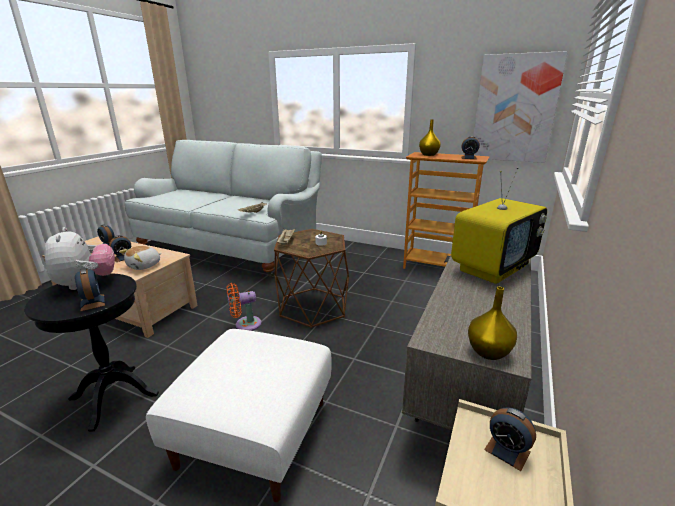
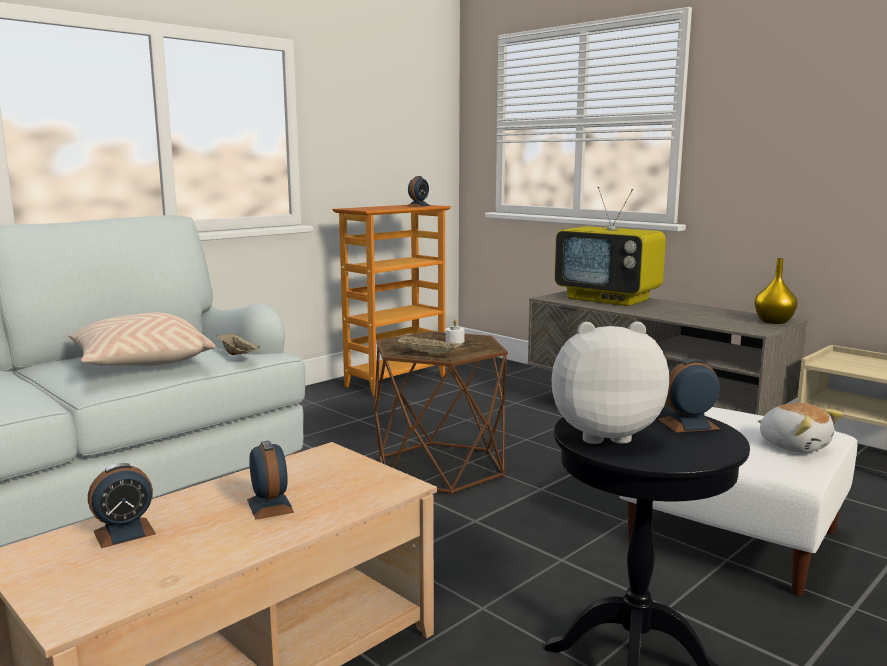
camera: 70 degrees left, 10 degrees down
(144, 266) = (359, 480): plush toy -> plush toy (794, 445)
(231, 204) = (141, 363): none -> beige pillow
(245, 324) = (456, 525): orange fan -> none
(428, 155) = (370, 208): yellow vase -> none
(492, 268) = (608, 299): television -> television turned 150 degrees clockwise
(507, 450) = (851, 362): alarm clock -> none
(514, 109) = (413, 143): picture -> none

